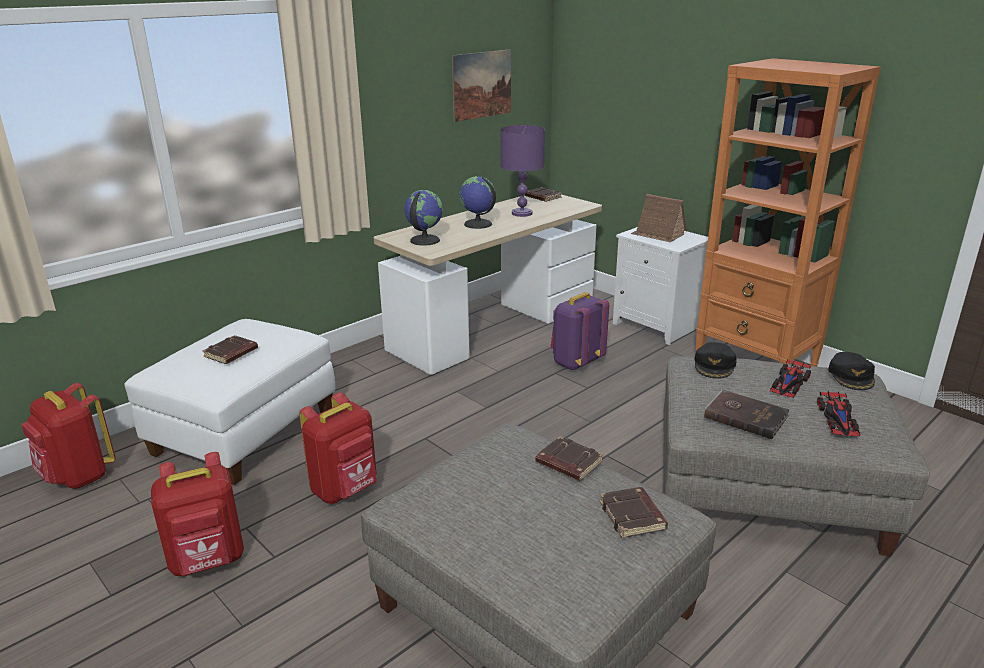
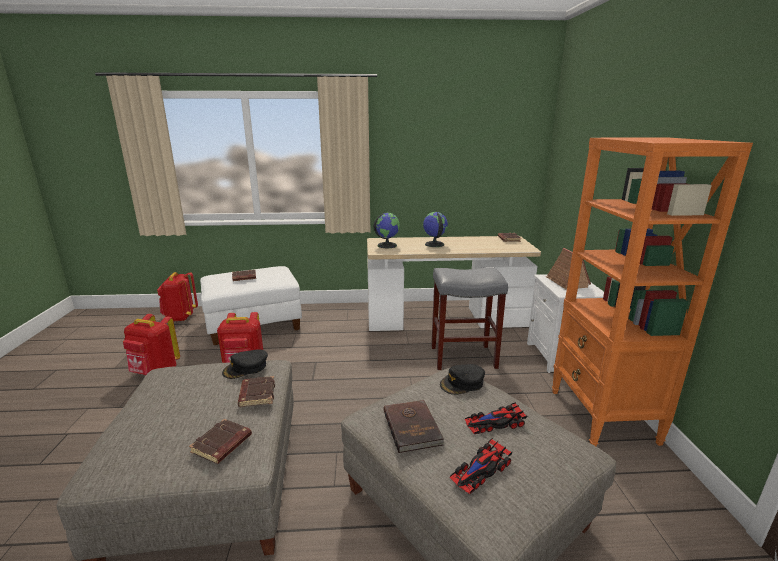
camera: 40 degrees right, 5 degrees down
(482, 85) = (478, 155): picture -> none
(521, 213) = (473, 245): purple table lamp -> none
(576, 362) = (462, 357): purple backpack -> grey stool
(851, 376) = (566, 445): black cap -> black cap (246, 368)

